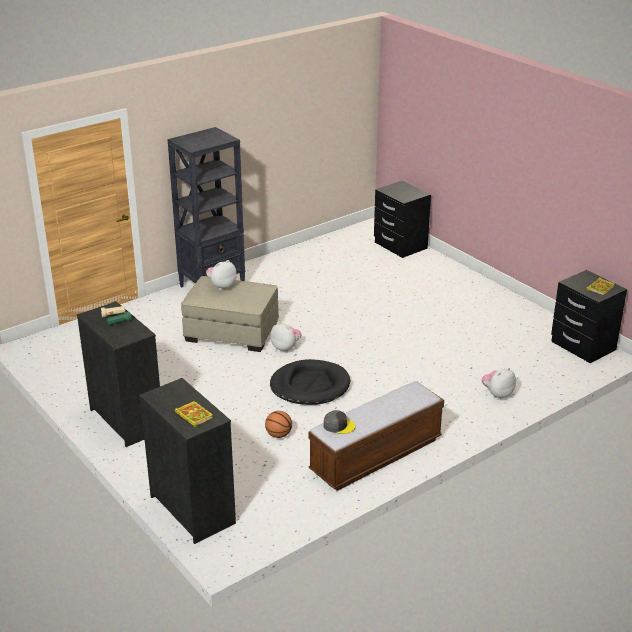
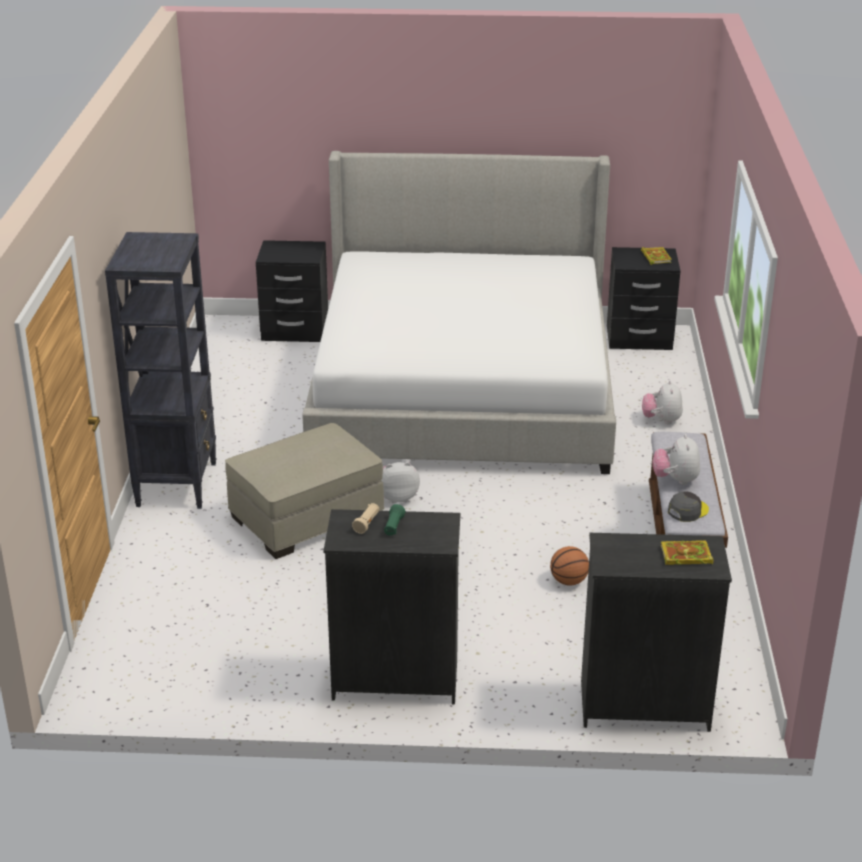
camera: 50 degrees left, 0 degrees up
(221, 286) = (287, 454): plush toy -> plush toy (675, 480)
(310, 386) = (499, 518): black dog bed -> none
(421, 318) = (462, 391): none -> bed

